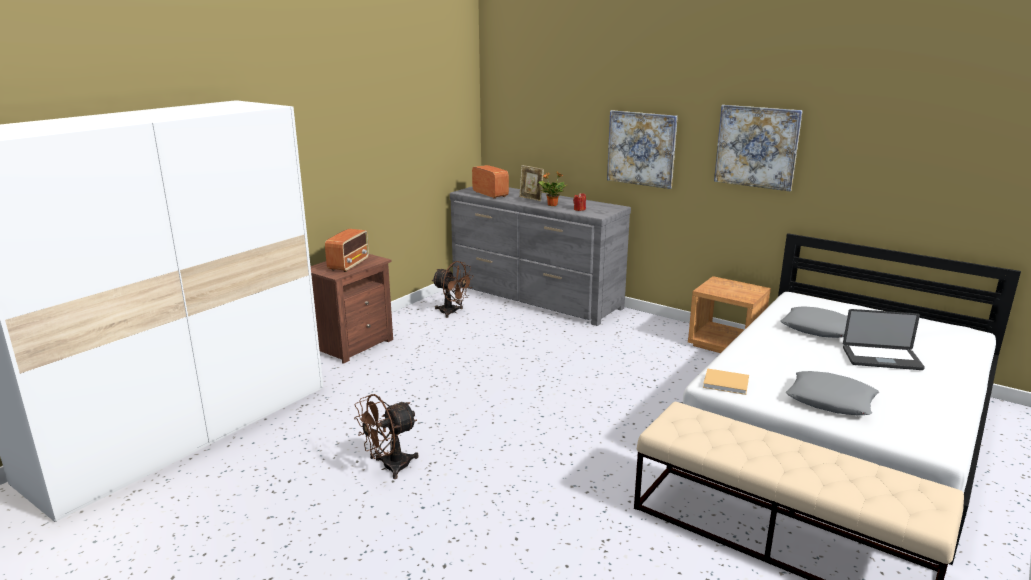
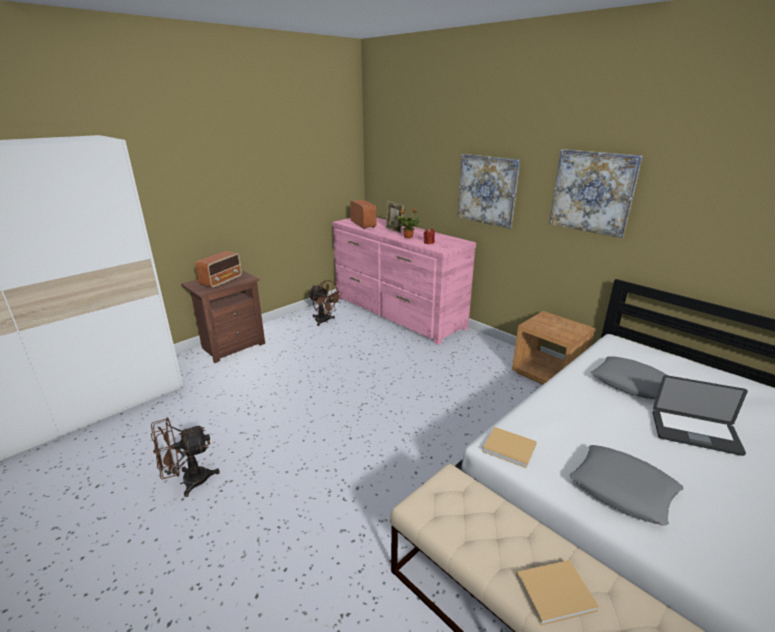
camera: 10 degrees right, 5 degrees up
(535, 298) = (397, 312): grey dresser -> pink dresser
(797, 466) = (557, 592): none -> beige book

